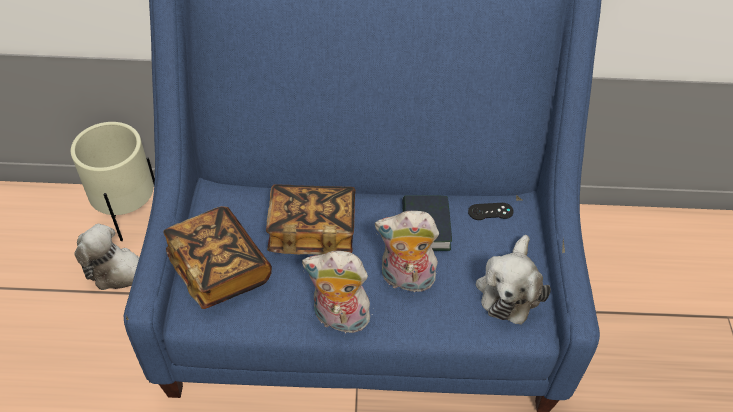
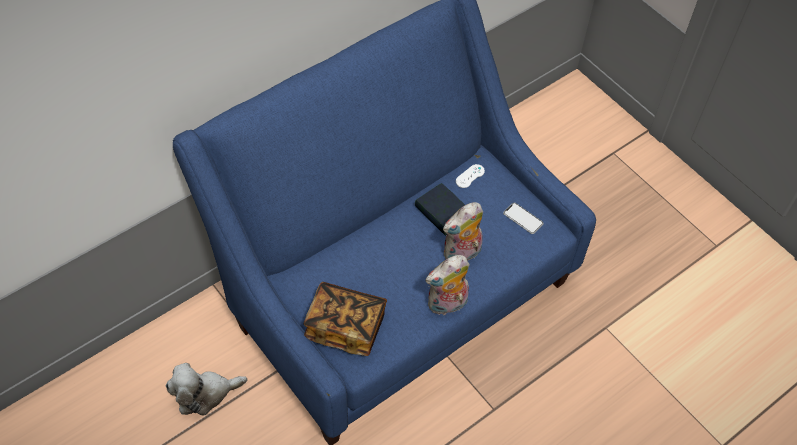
camera: 40 degrees left, 5 degrees up
(130, 216) = (167, 349): beige planter -> none
(312, 232) = (377, 262): book -> none
(490, 211) = (470, 176): black game controller -> white game controller
(509, 289) = (523, 218): plush toy -> phone

